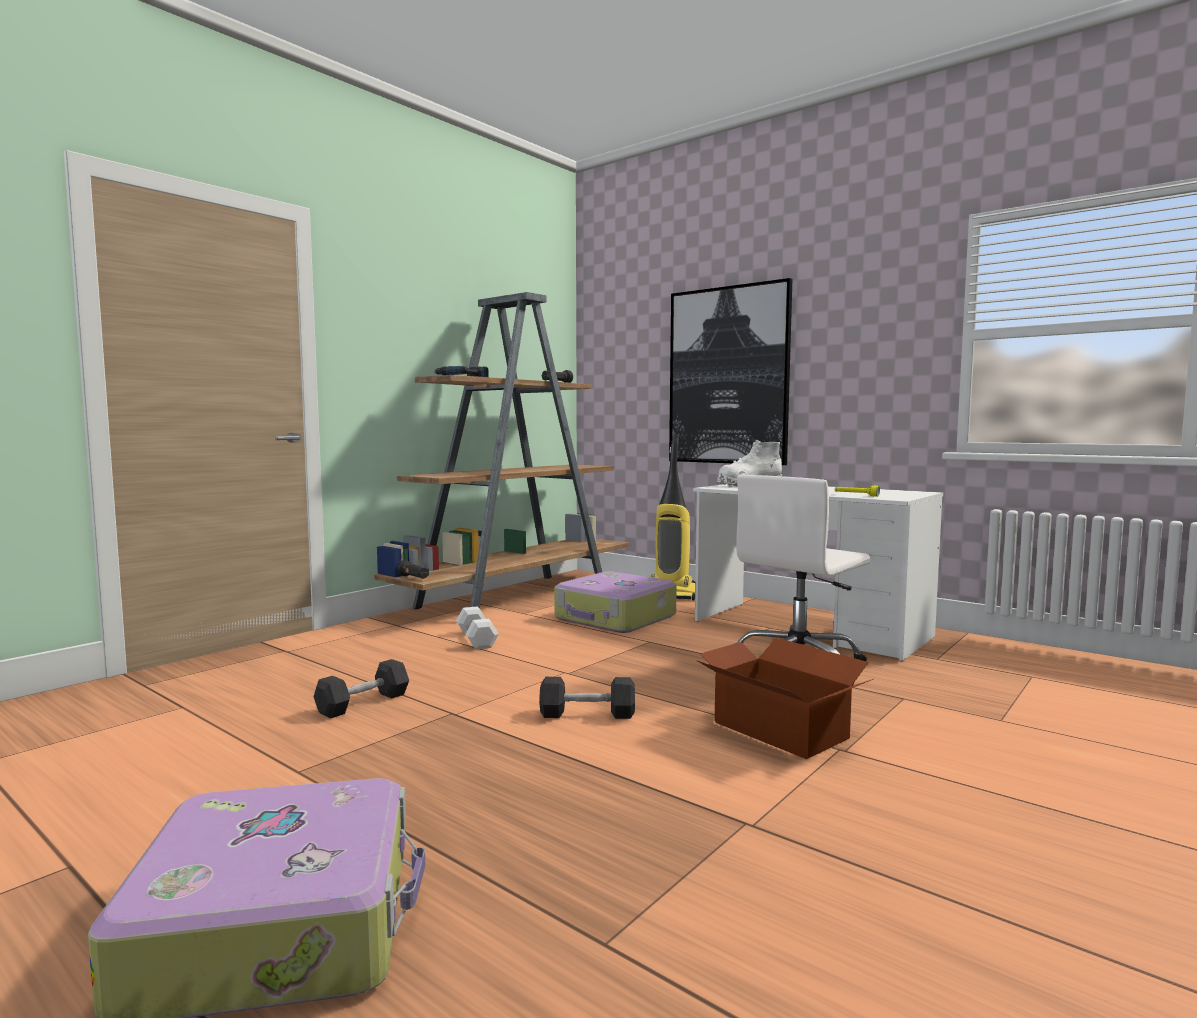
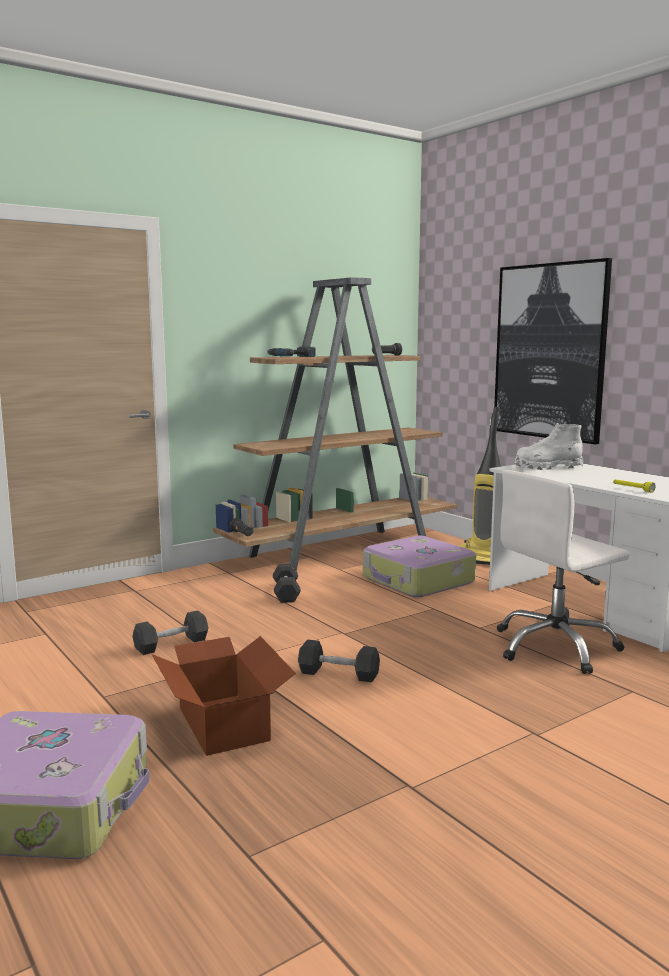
camera: 15 degrees right, 5 degrees up
(476, 639) = (286, 593): white dumbbell -> black dumbbell
(780, 729) = (493, 708): cardboard box -> cardboard box (224, 723)

